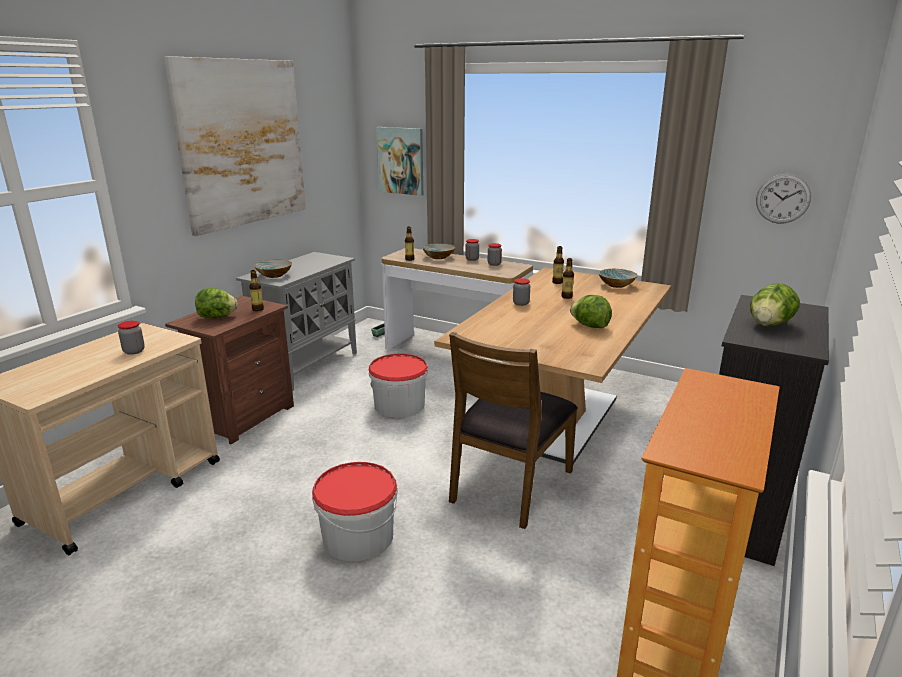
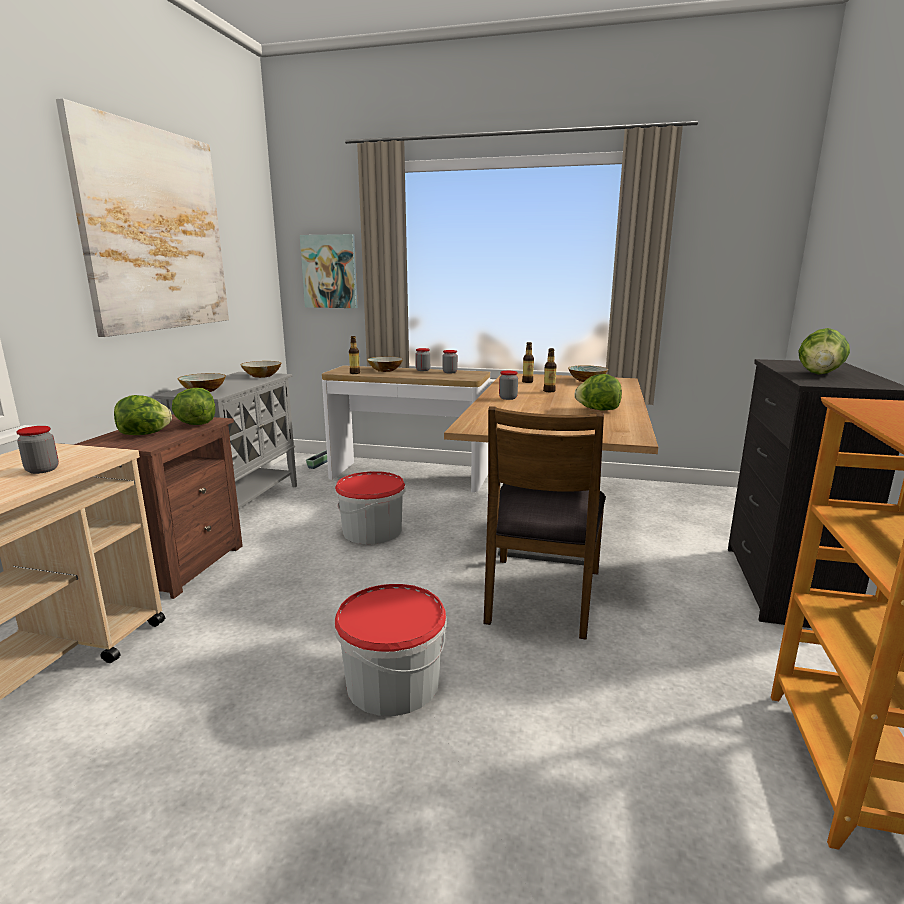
camera: 15 degrees left, 5 degrees down
(258, 309) = (196, 424): bottle -> lettuce
(328, 259) = (261, 376): none -> bowl
(783, 198) = (737, 283): wall clock -> none

